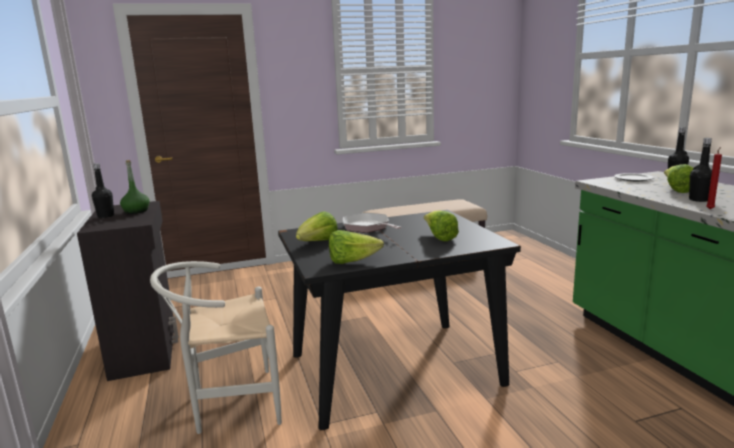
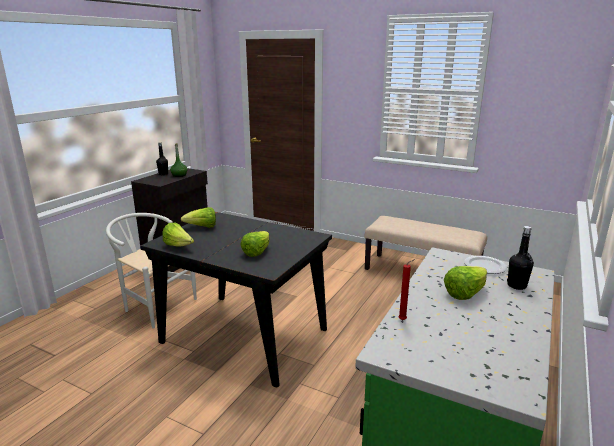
camera: 45 degrees right, 5 degrees up
(368, 227) = (250, 228): frying pan -> none
(699, 200) = (437, 309): black bottle -> none

